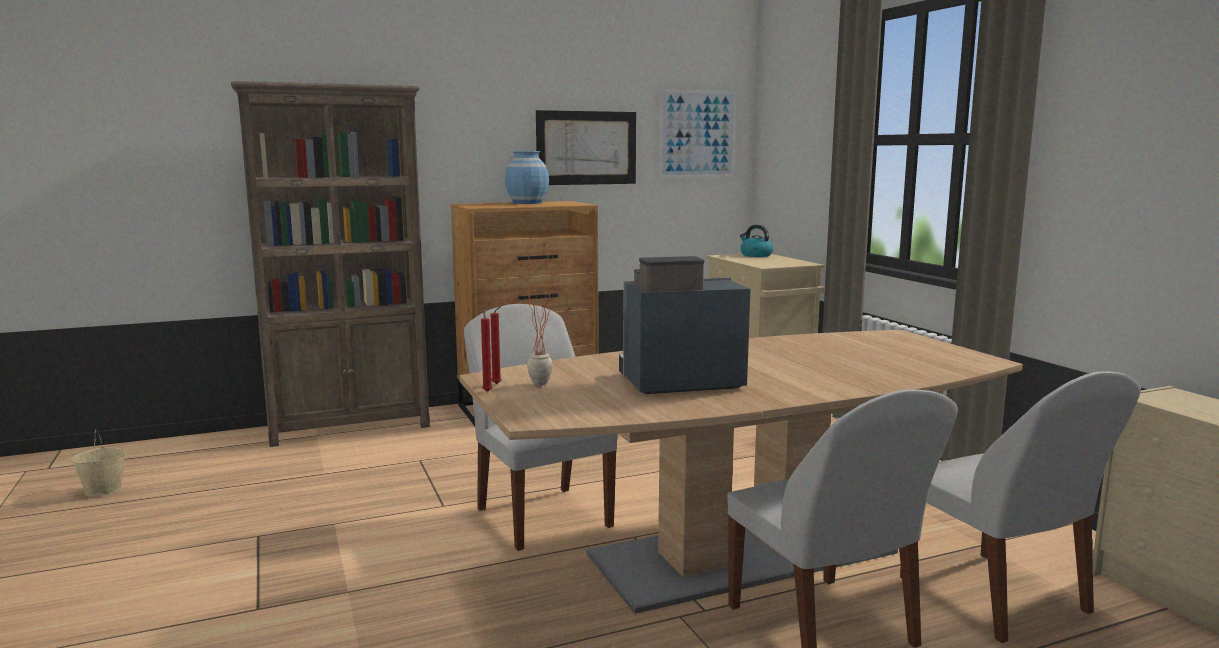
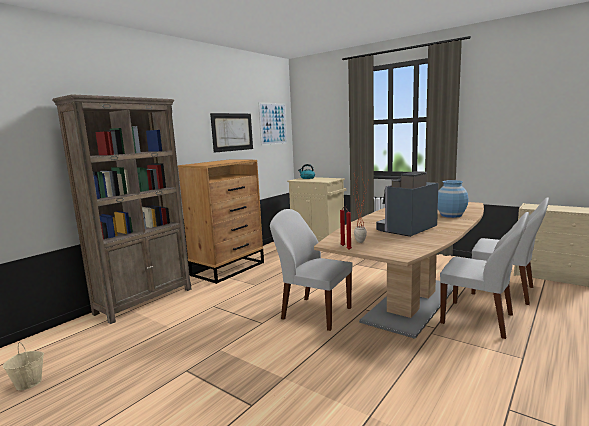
camera: 30 degrees left, 0 degrees up
(527, 203) = (217, 161): blue vase -> blue vase (451, 215)

